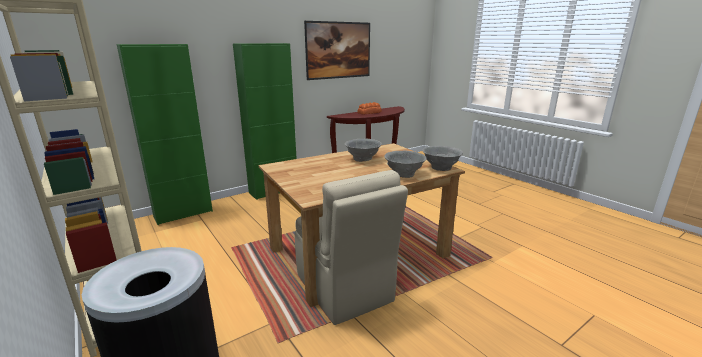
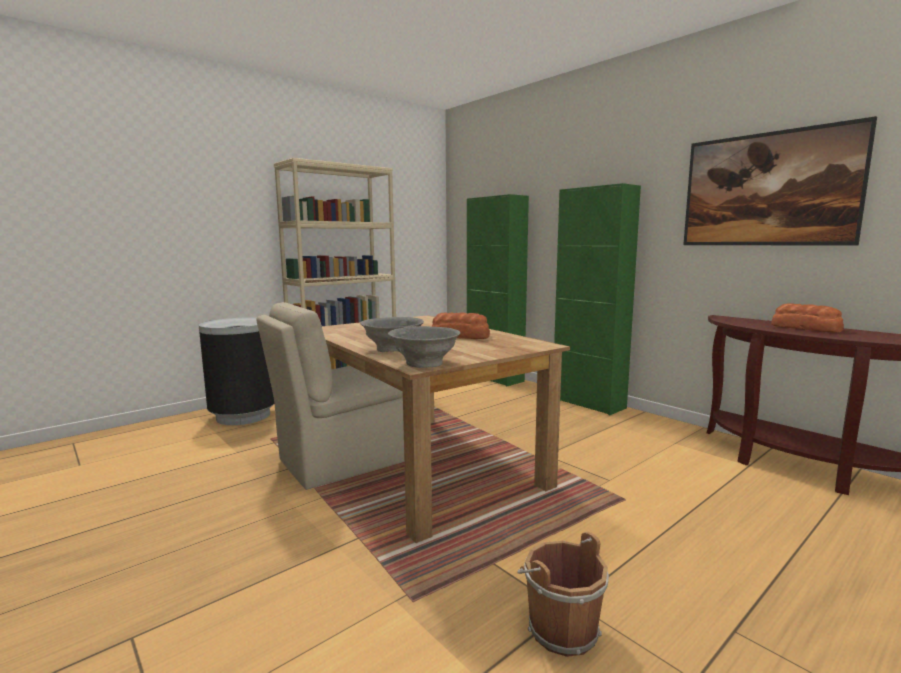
camera: 85 degrees right, 10 degrees down
(363, 159) = (460, 336): grey bowl -> bread
(491, 229) = (560, 628): none -> brown bucket

